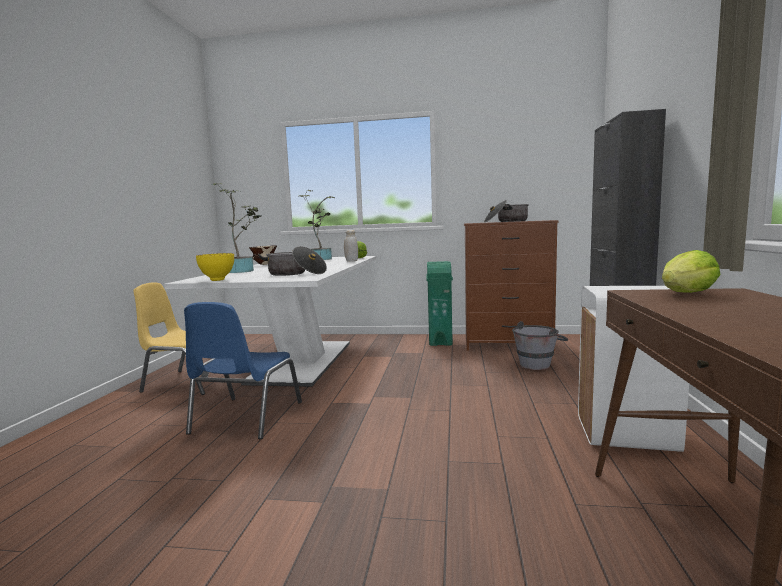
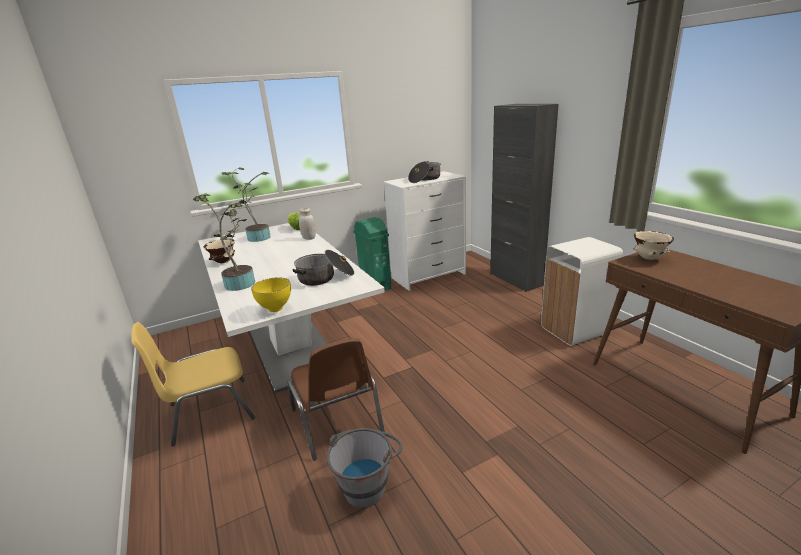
camera: 35 degrees left, 15 degrees up
(245, 418) = (337, 422): blue chair -> brown chair
(507, 344) = (428, 276): brown dresser -> white dresser
(538, 364) = (471, 290): grey bucket -> grey bucket (368, 482)
(687, 293) = (649, 258): lettuce -> beige bowl

